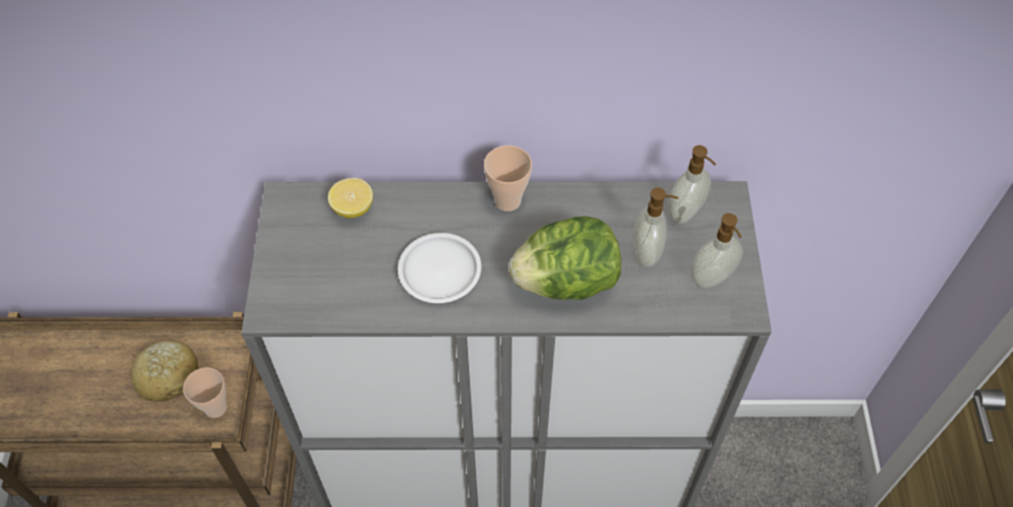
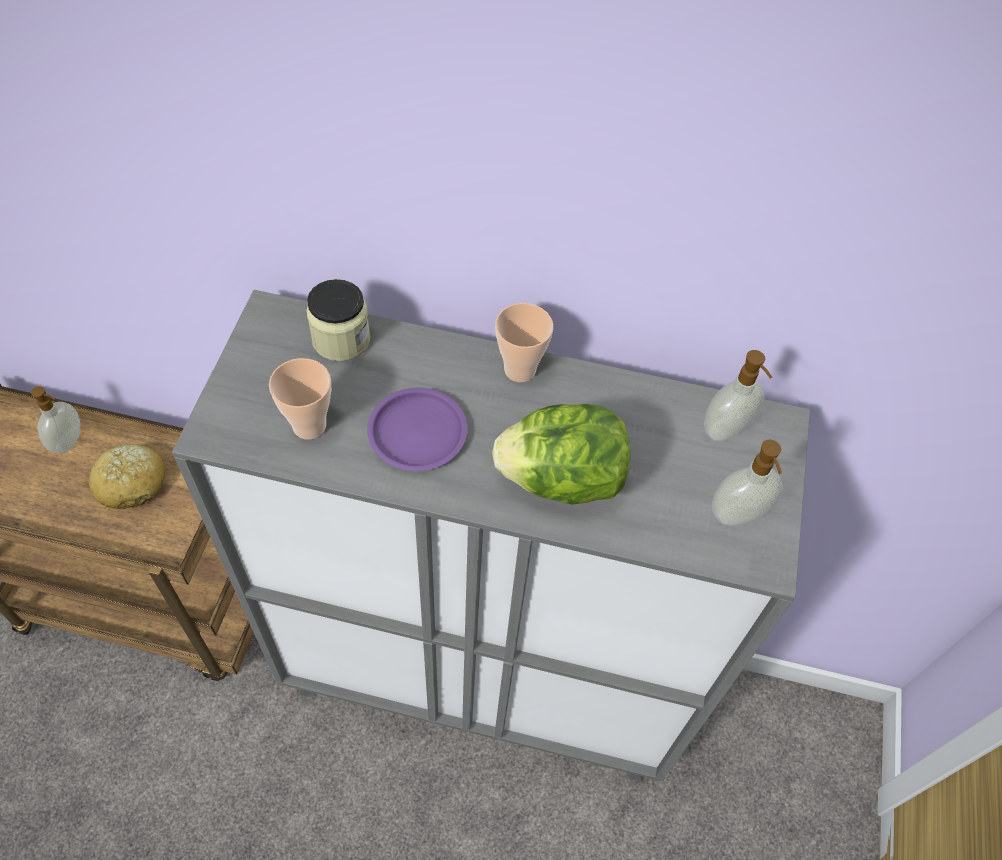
camera: 10 degrees right, 0 degrees up
(215, 407) = (170, 529): cup -> cup (309, 425)
(353, 208) = (341, 339): lemon -> jar
(440, 271) = (418, 432): white plate -> purple plate
(647, 253) = (667, 467): soap dispenser -> soap dispenser (69, 441)

